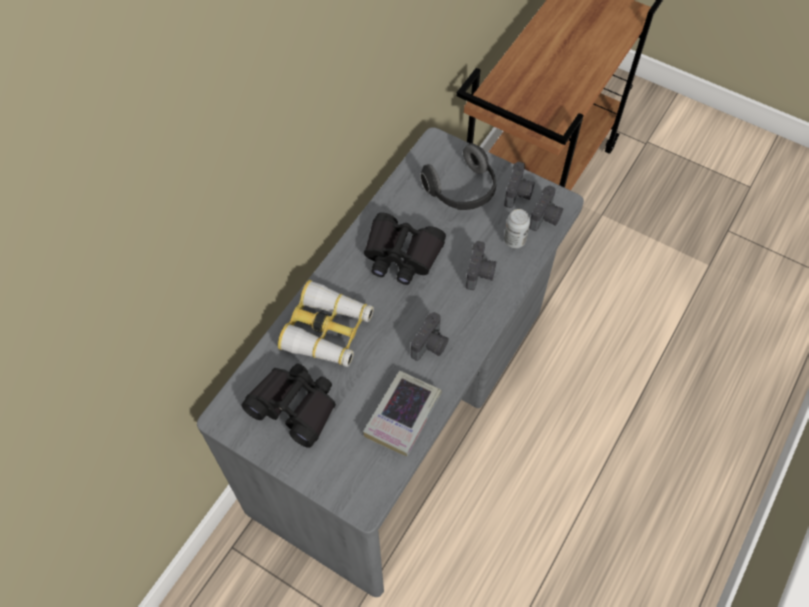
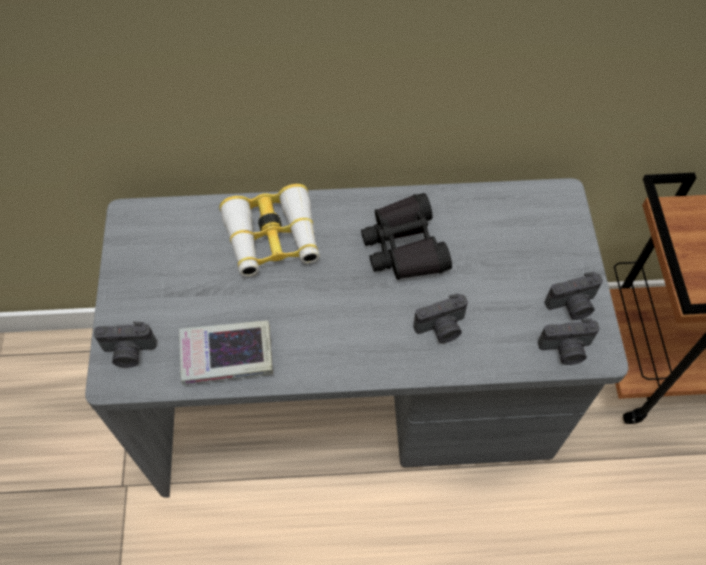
camera: 55 degrees right, 0 degrees up
(295, 406) = (176, 262): black binoculars -> none
(431, 345) = (322, 333): camera -> camera (129, 352)
(462, 191) = (527, 252): headphones -> none
(514, 240) = (510, 336): can -> none

